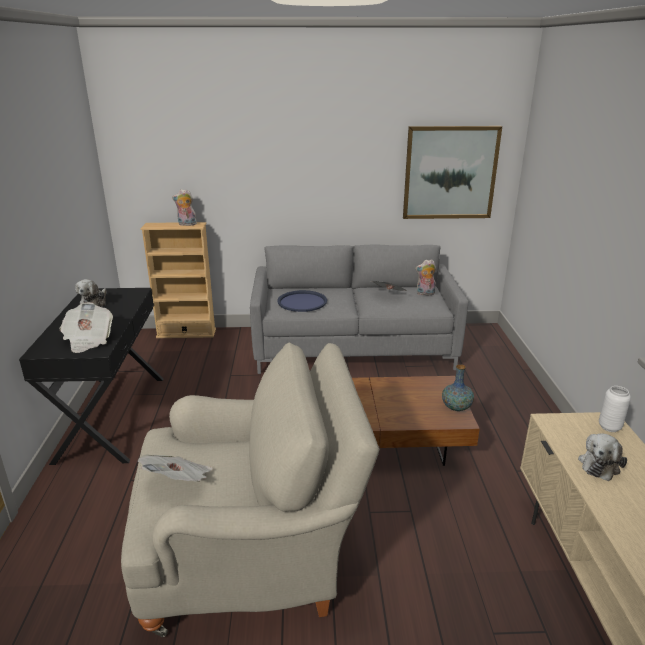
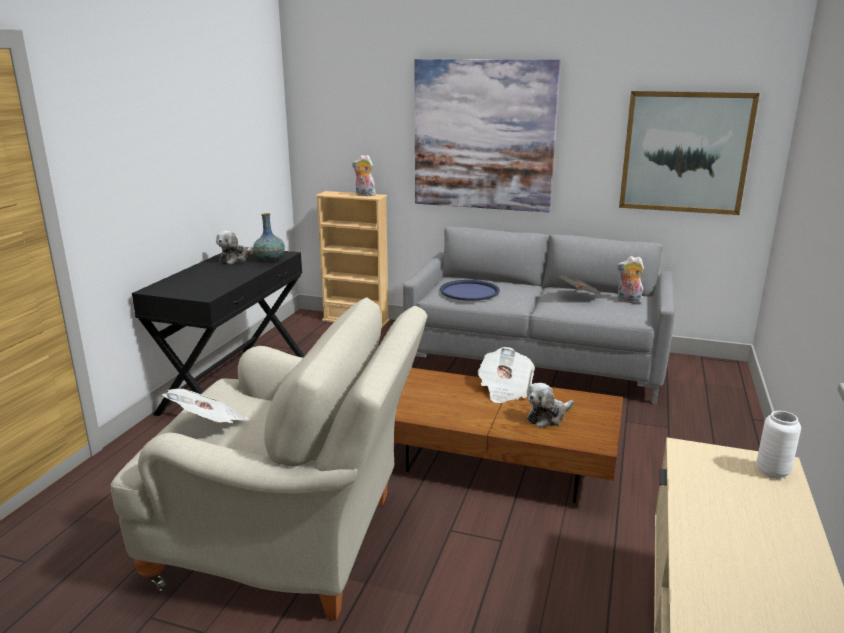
camera: 20 degrees right, 5 degrees down
(88, 340) = (204, 286): newspaper -> newspaper (504, 390)
(289, 166) = (483, 135): none -> picture
(456, 407) = (601, 429): vase -> vase (270, 259)
(600, 464) = (723, 508): plush toy -> plush toy (547, 417)

